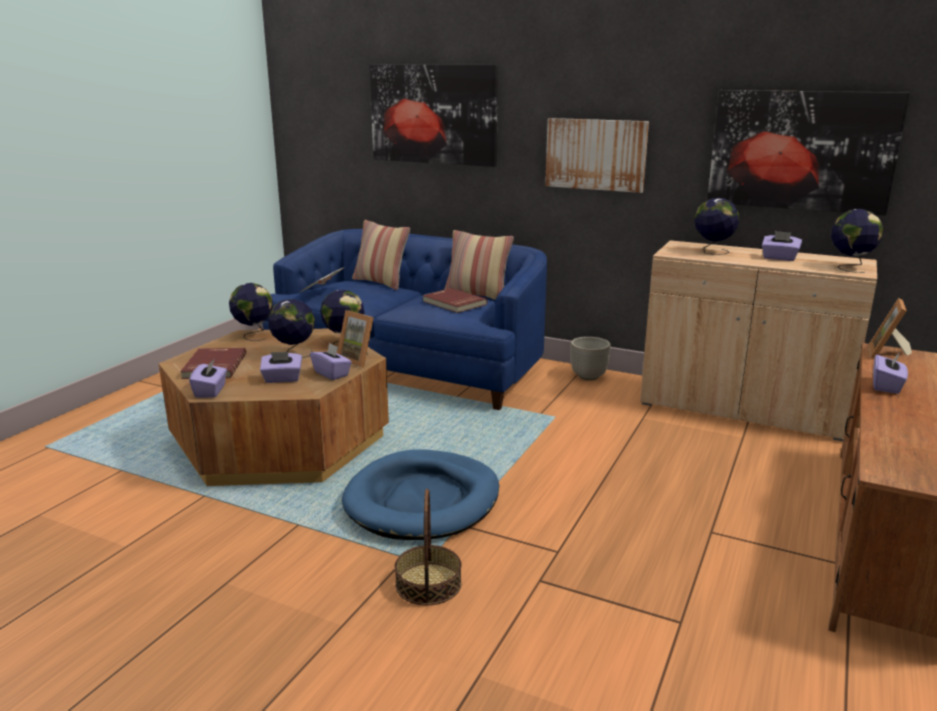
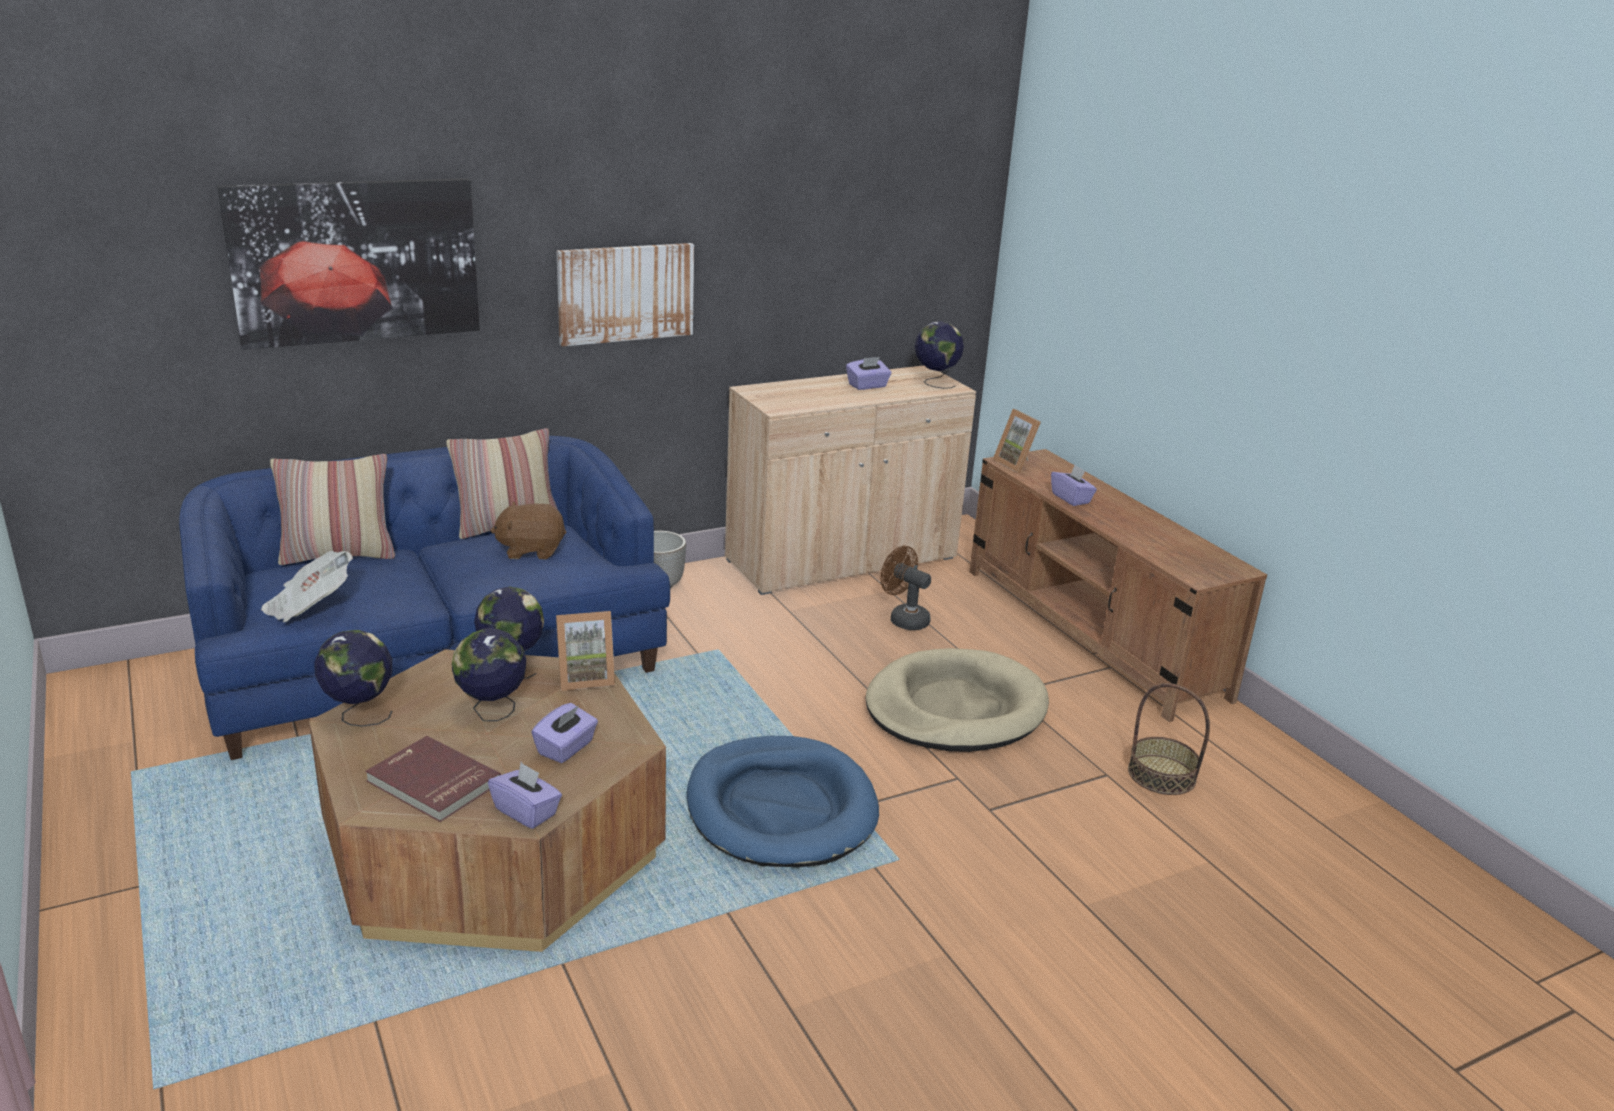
camera: 55 degrees left, 5 degrees up
(332, 374) = (602, 711): purple tissue box -> none
(428, 584) = (933, 872): basket -> basket (1162, 775)
(453, 303) = (531, 550): red book -> brown plush toy
(644, 517) = (955, 708): none -> beige dog bed
(712, 252) = (804, 394): globe -> none
(718, 455) = (904, 619): none -> brown fan
(801, 150) = (854, 261): picture -> none

